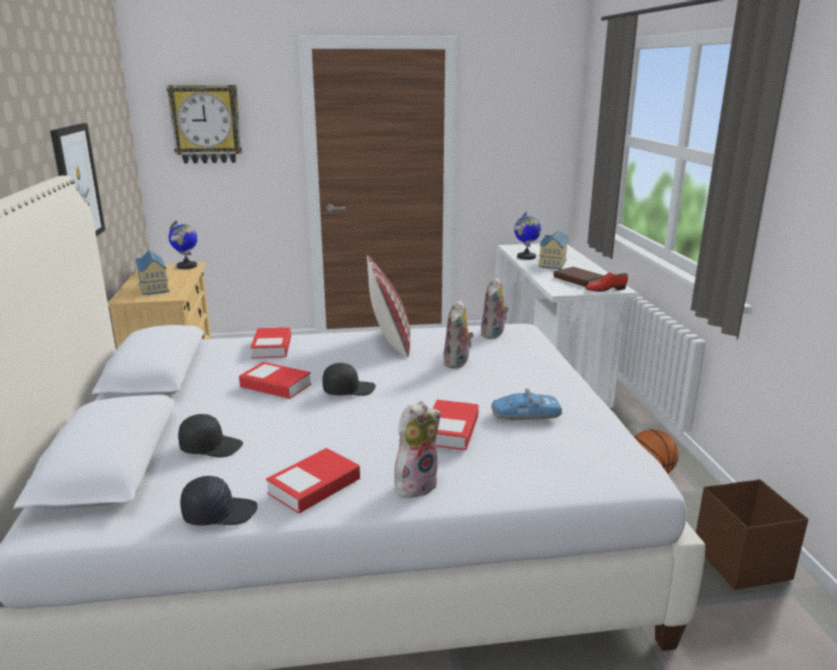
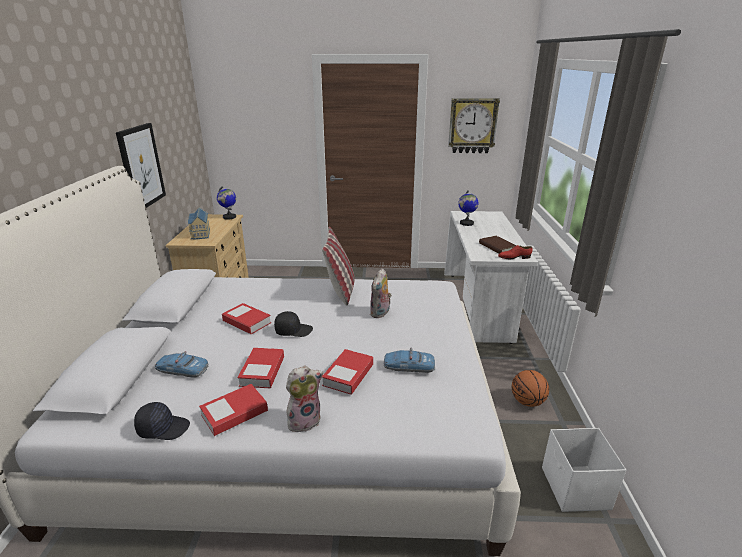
camera: 10 degrees right, 5 degrees up
(206, 124) = (248, 117): wall clock -> wall clock (472, 126)
(211, 446) = (182, 370): black cap -> toy car
(272, 347) = (258, 288): book -> book (262, 371)
(494, 334) = (417, 289): plush toy -> none
(551, 263) = (483, 230): toy house -> none
(741, 563) = (575, 489): brown storage box -> white storage box

